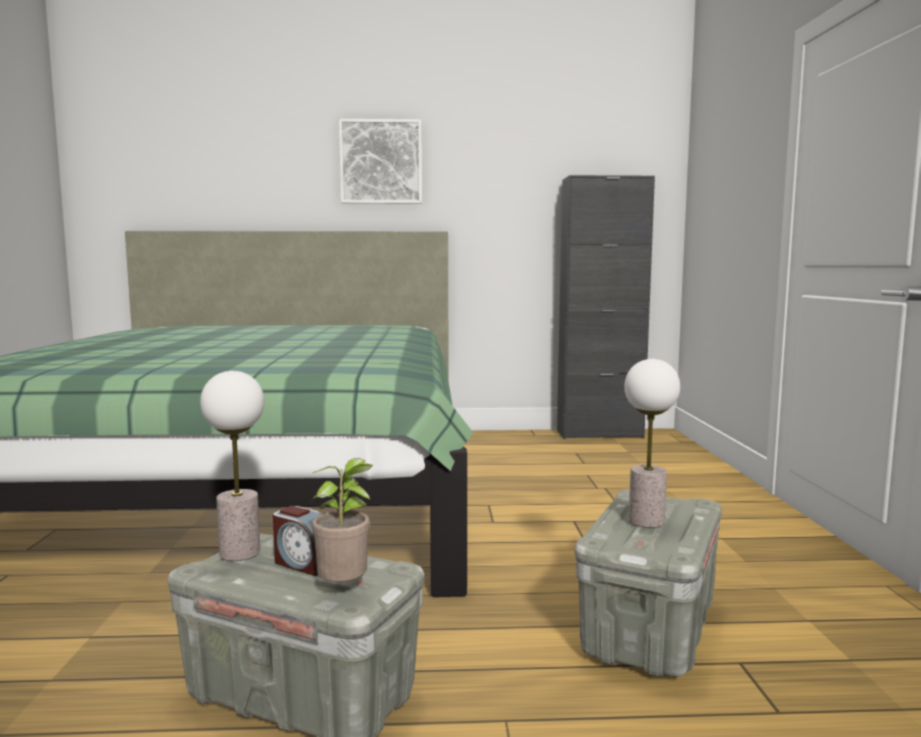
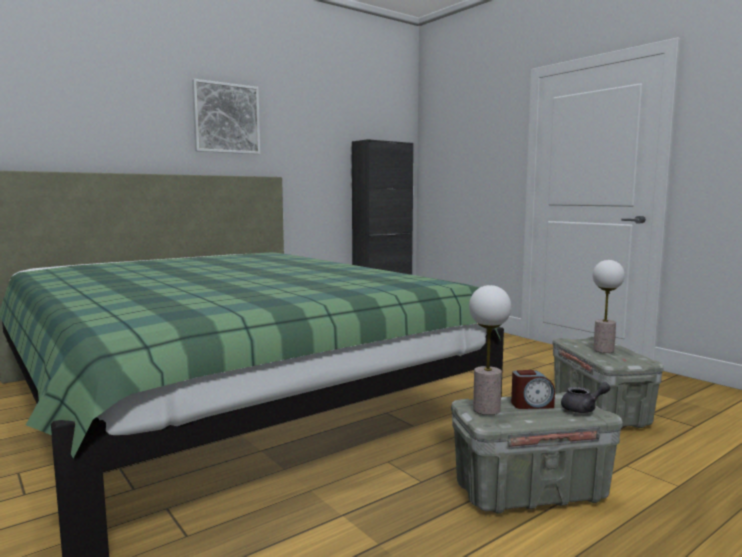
camera: 35 degrees left, 0 degrees up
(345, 589) = (583, 409): potted plant -> grey teapot

